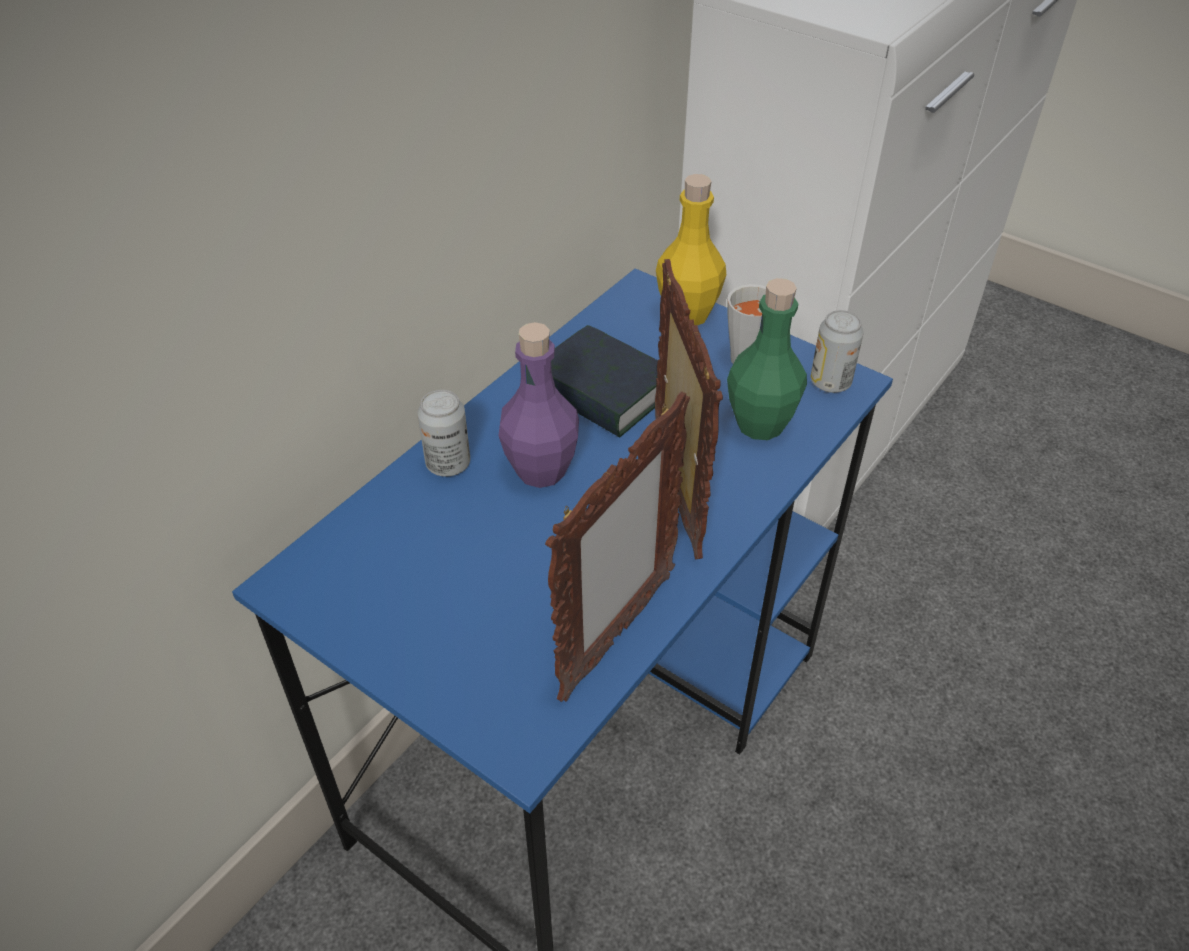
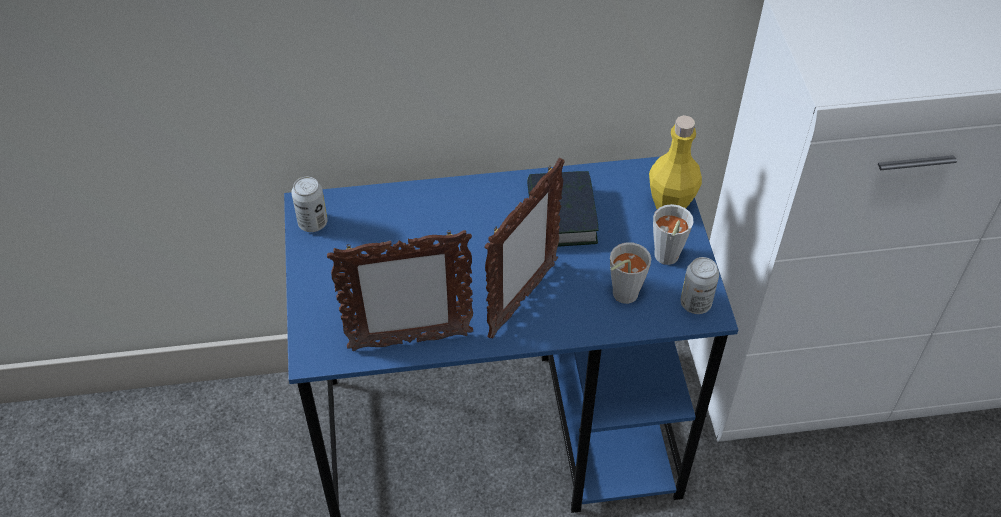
camera: 45 degrees right, 5 degrees up
(448, 464) = (439, 200): can -> can (313, 223)
(541, 470) = (477, 236): purple bottle -> none
(760, 424) = (620, 296): green bottle -> grey cup

